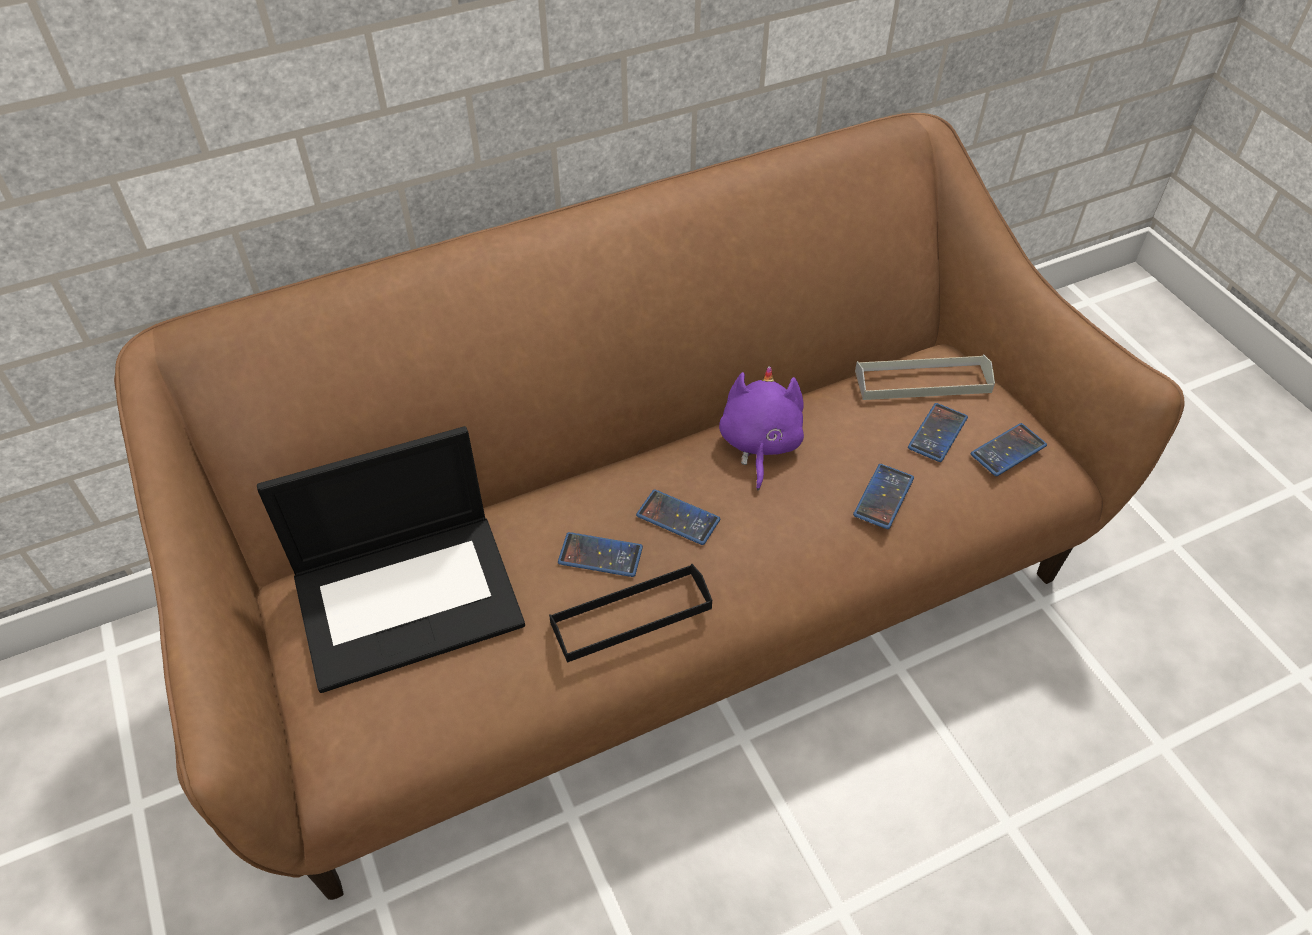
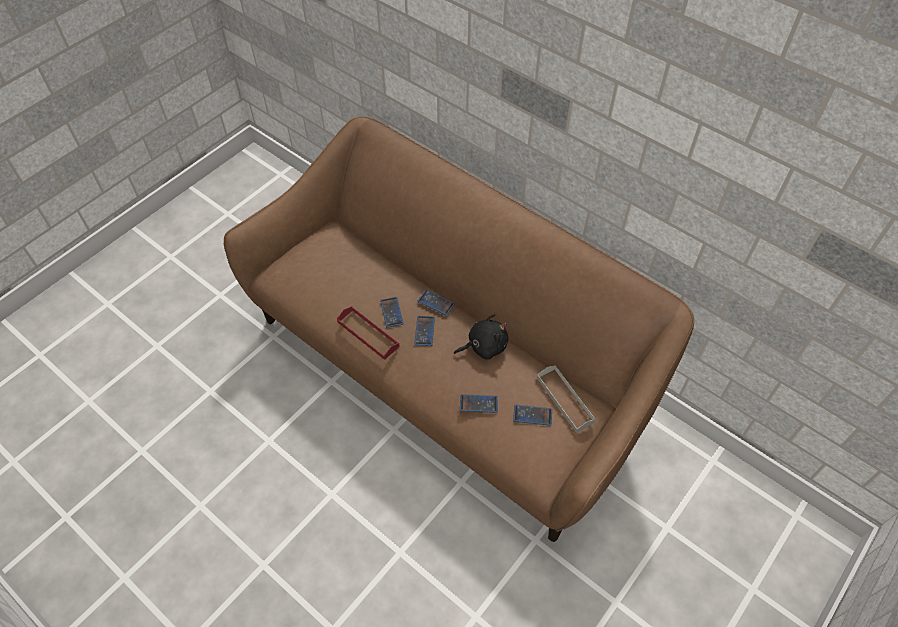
camera: 65 degrees right, 5 degrees up
(410, 597) = (343, 262): laptop -> none
(631, 616) = (368, 334): black tray -> red tray
(759, 444) = (484, 346): purple plush toy -> black plush toy
(1008, 450) = (539, 449): phone -> phone (436, 302)

